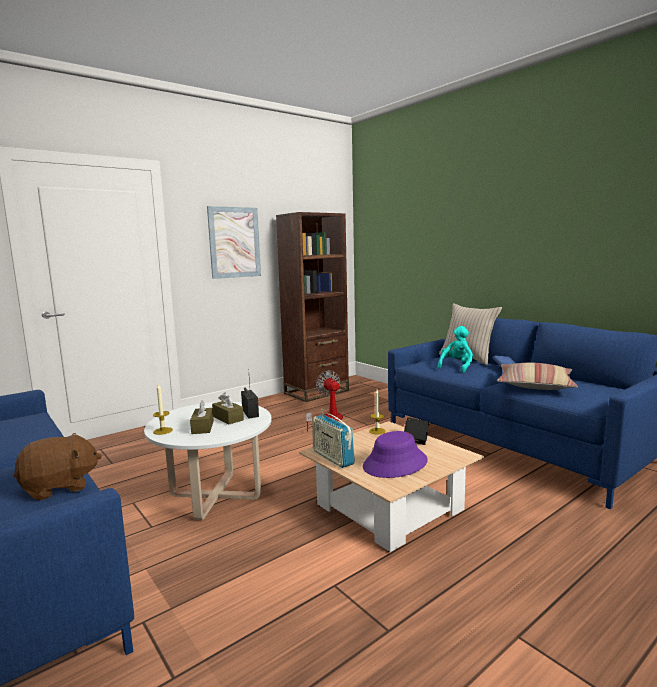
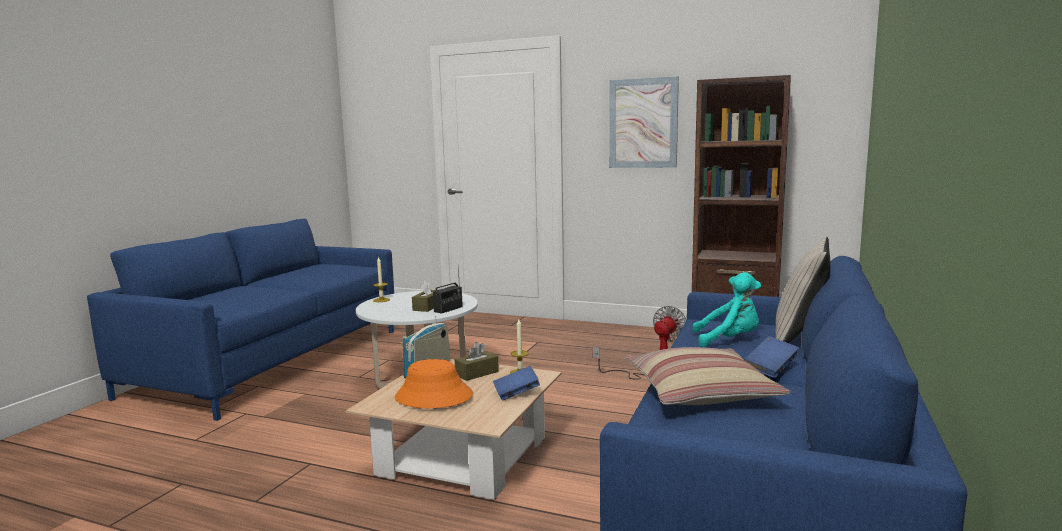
camera: 60 degrees right, 0 degrees up
(60, 487) = (245, 302): brown plush toy -> none
(202, 427) = (399, 306): brown tissue box -> brown tissue box (477, 373)
(395, 464) = (433, 397): purple hat -> orange hat
(416, 439) = (516, 393): black book -> blue book

